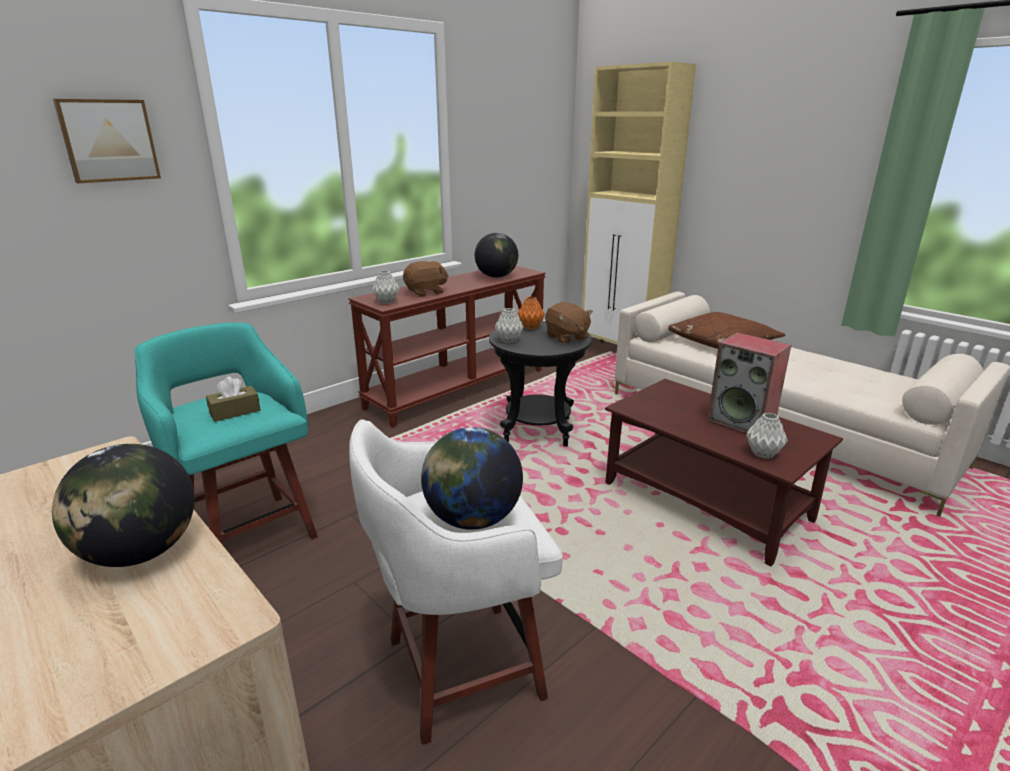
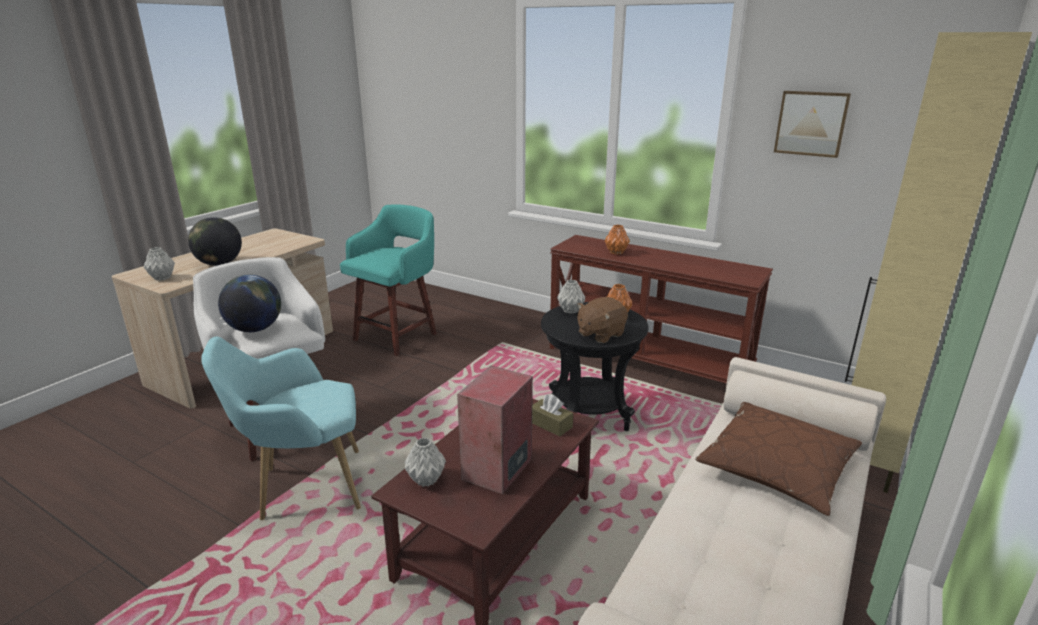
camera: 75 degrees right, 0 degrees up
(108, 140) = (467, 91): picture -> picture (811, 123)
(235, 412) = (383, 256): brown tissue box -> brown tissue box (550, 424)
(387, 302) = (575, 245): grey vase -> grey vase (162, 278)
(426, 292) = (616, 252): brown plush toy -> orange vase
(496, 276) = (706, 269): globe -> none
(619, 633) = (304, 487): none -> turquoise armchair

